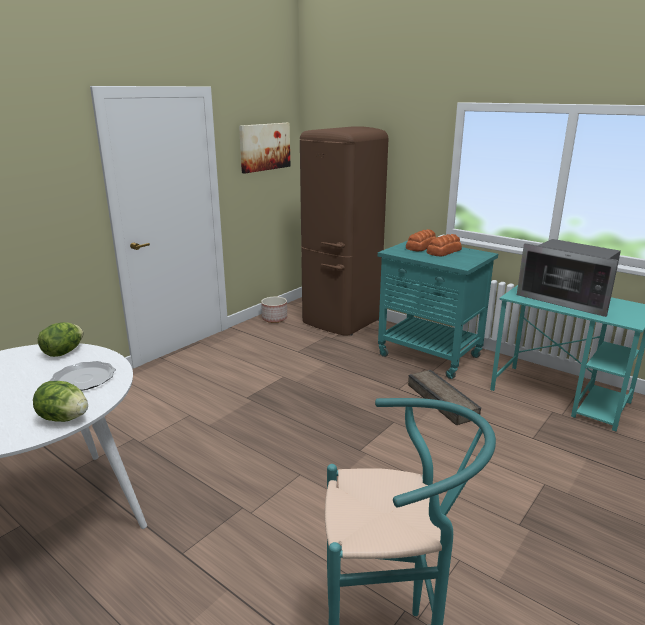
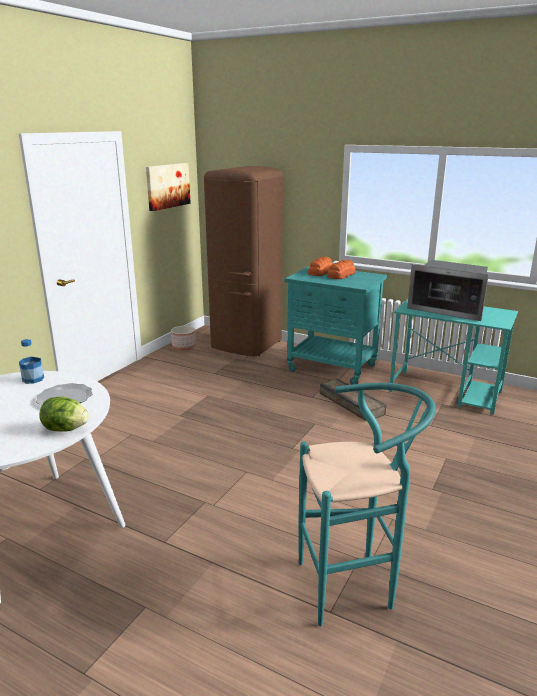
camera: 10 degrees left, 0 degrees up
(63, 352) = (33, 379): lettuce -> bottle

